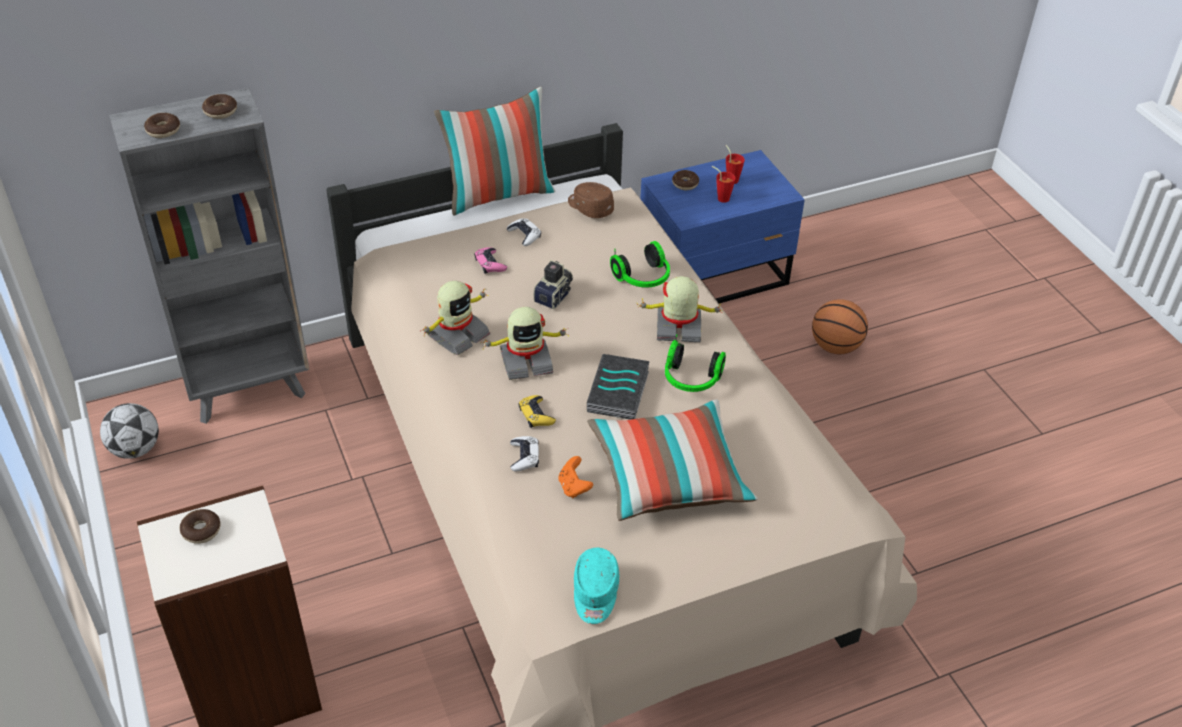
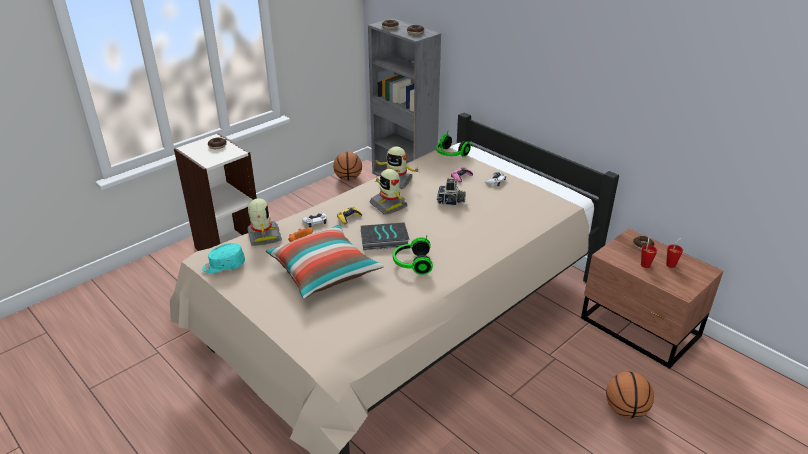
camera: 70 degrees right, 10 degrees down
(135, 449) = (348, 178): football -> basketball
(498, 195) = (527, 168): pillow -> none
(589, 207) = (542, 195): brown cap -> none
(643, 278) = (493, 227): headphones -> headphones (450, 154)
(678, 328) = (456, 250): toy robot -> toy robot (263, 236)
(715, 276) = (640, 329): blue nightstand -> brown nightstand

